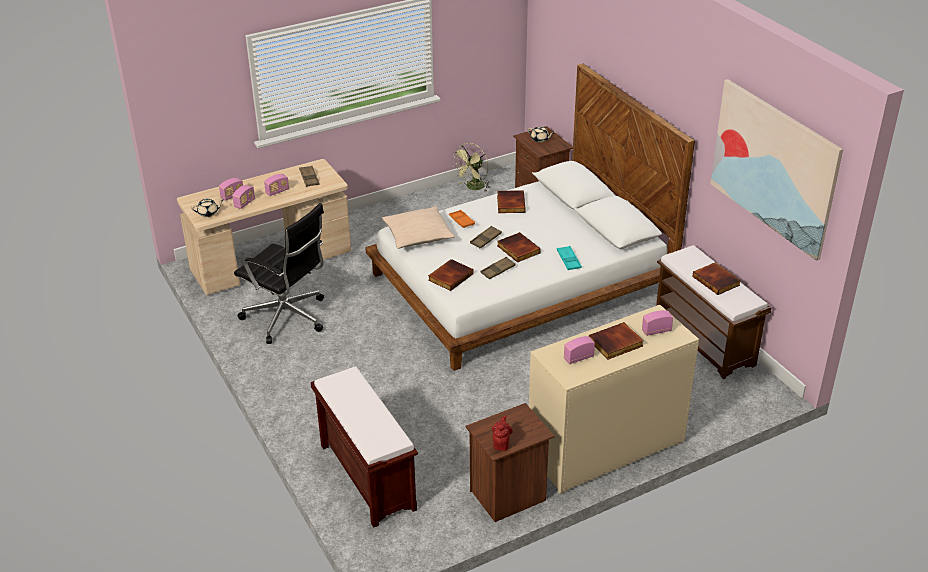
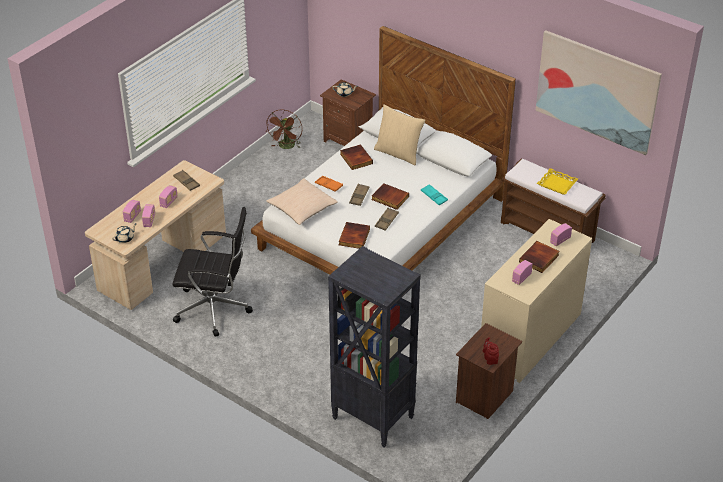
camera: 25 degrees left, 5 degrees up
(366, 476) = (372, 417): brown bench -> black bookcase
(473, 188) = (286, 147): green fan -> brown fan
(561, 209) = (398, 153): none -> beige pillow
(717, 280) = (557, 184): book -> yellow tray

